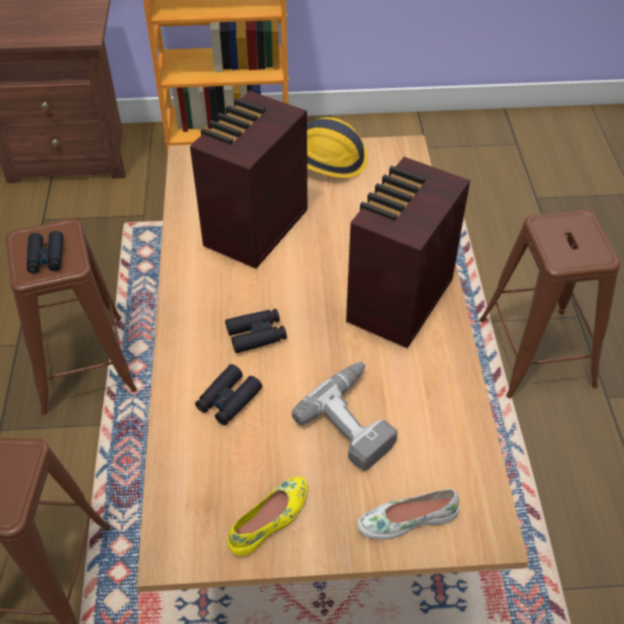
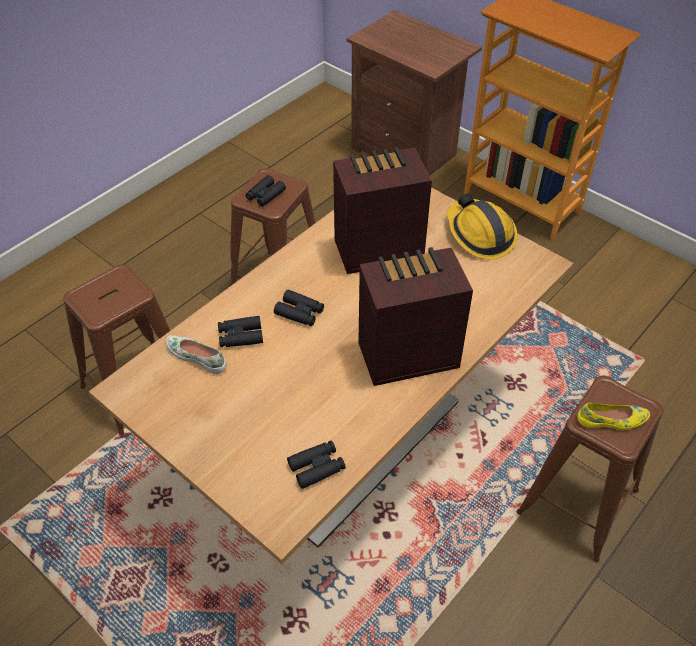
camera: 45 degrees right, 0 degrees up
(270, 520) = (182, 414): yellow shoe -> yellow shoe (612, 420)
(356, 419) = (292, 401): power drill -> none
(407, 519) = (248, 476): white shoe -> white shoe (197, 356)
(452, 457) = (317, 467): none -> black binoculars

